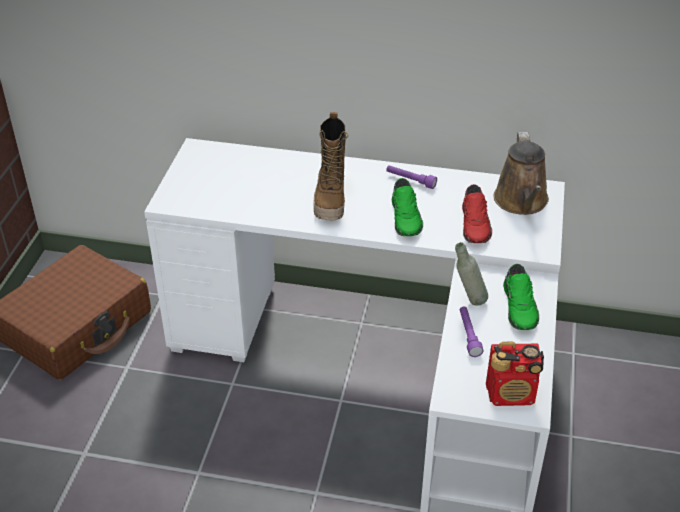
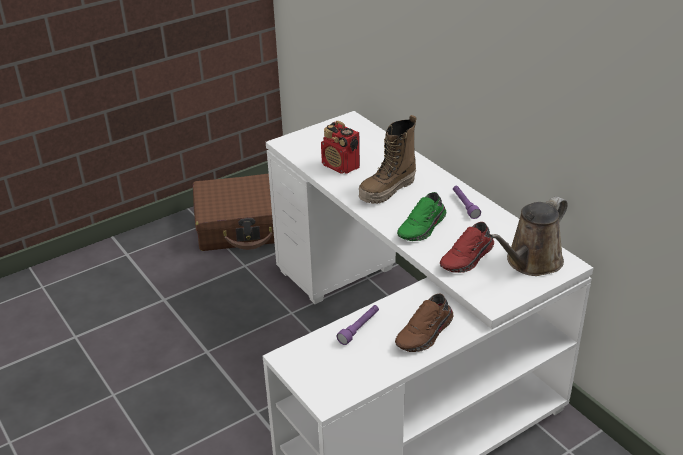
camera: 45 degrees right, 5 degrees down
(468, 301) = (394, 307): grey bottle -> none
(511, 394) = (329, 383): radio -> radio (341, 166)
(520, 307) = (425, 334): green shoe -> brown shoe

